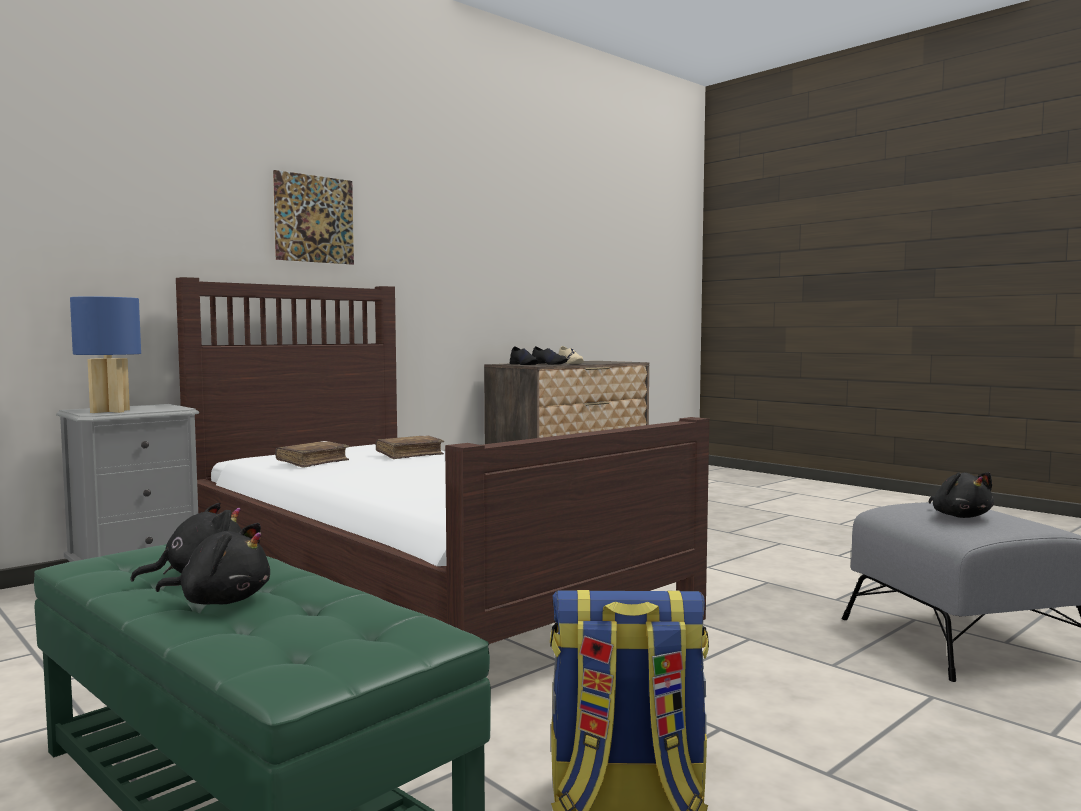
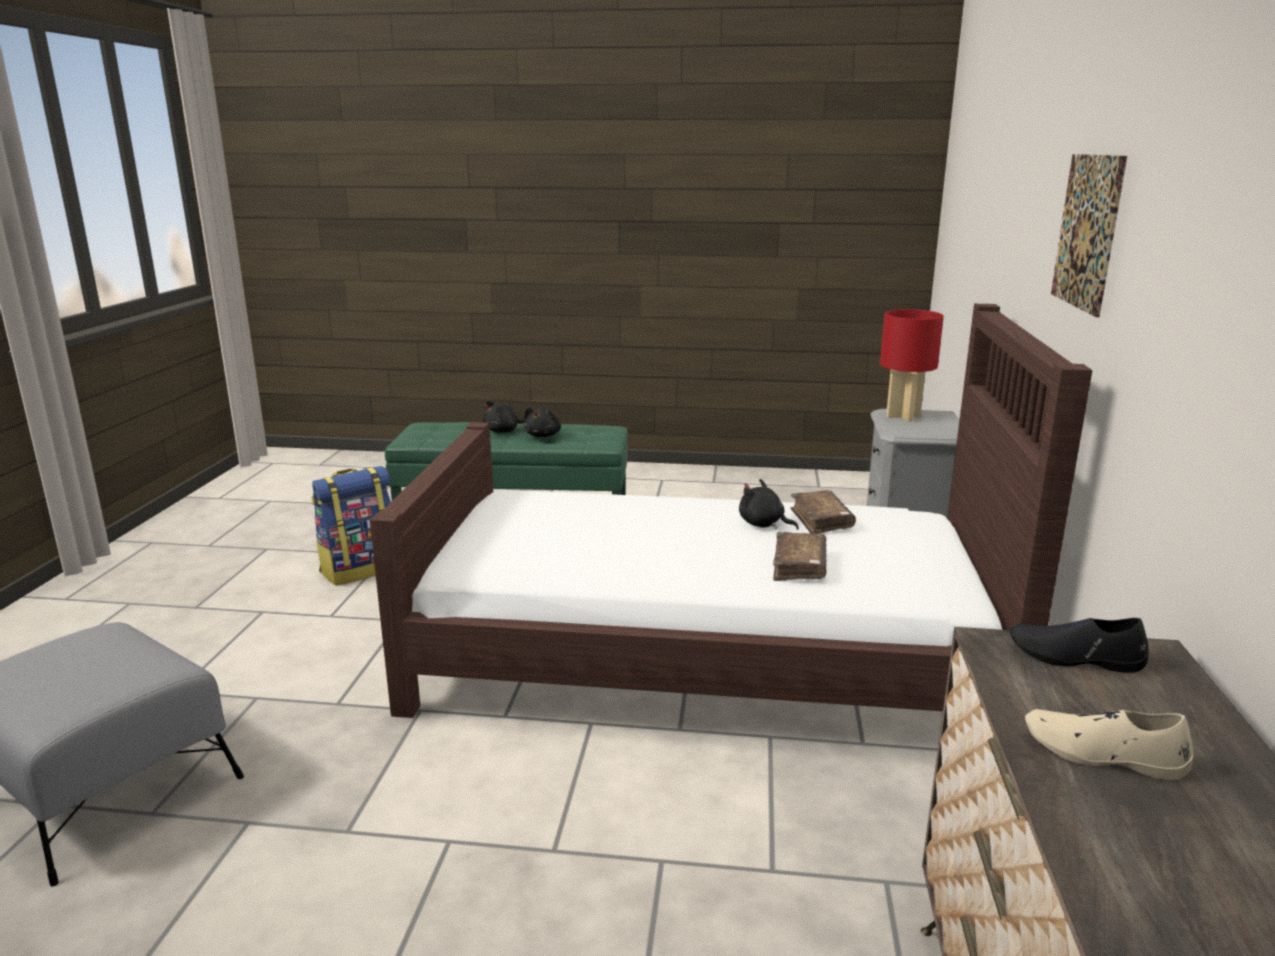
camera: 140 degrees right, 15 degrees up
(110, 411) = (903, 416): blue table lamp -> red table lamp
(549, 364) = (1085, 702): black shoe -> none
(960, 516) = (95, 655): black plush toy -> black plush toy (763, 524)

